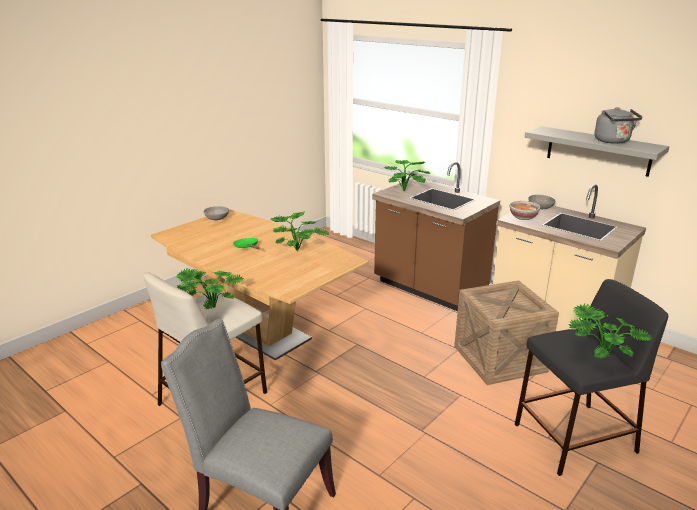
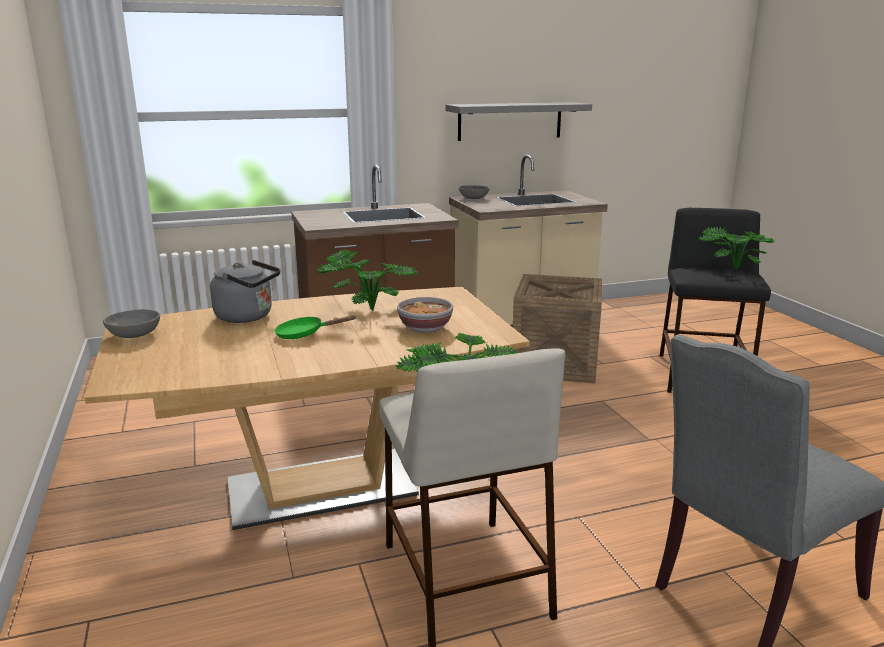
camera: 60 degrees left, 5 degrees down
(406, 190) = (328, 219): potted plant -> none
(523, 217) = (488, 206): bowl -> bowl (425, 328)
(613, 141) = (538, 103): grey kettle -> grey kettle (248, 317)

